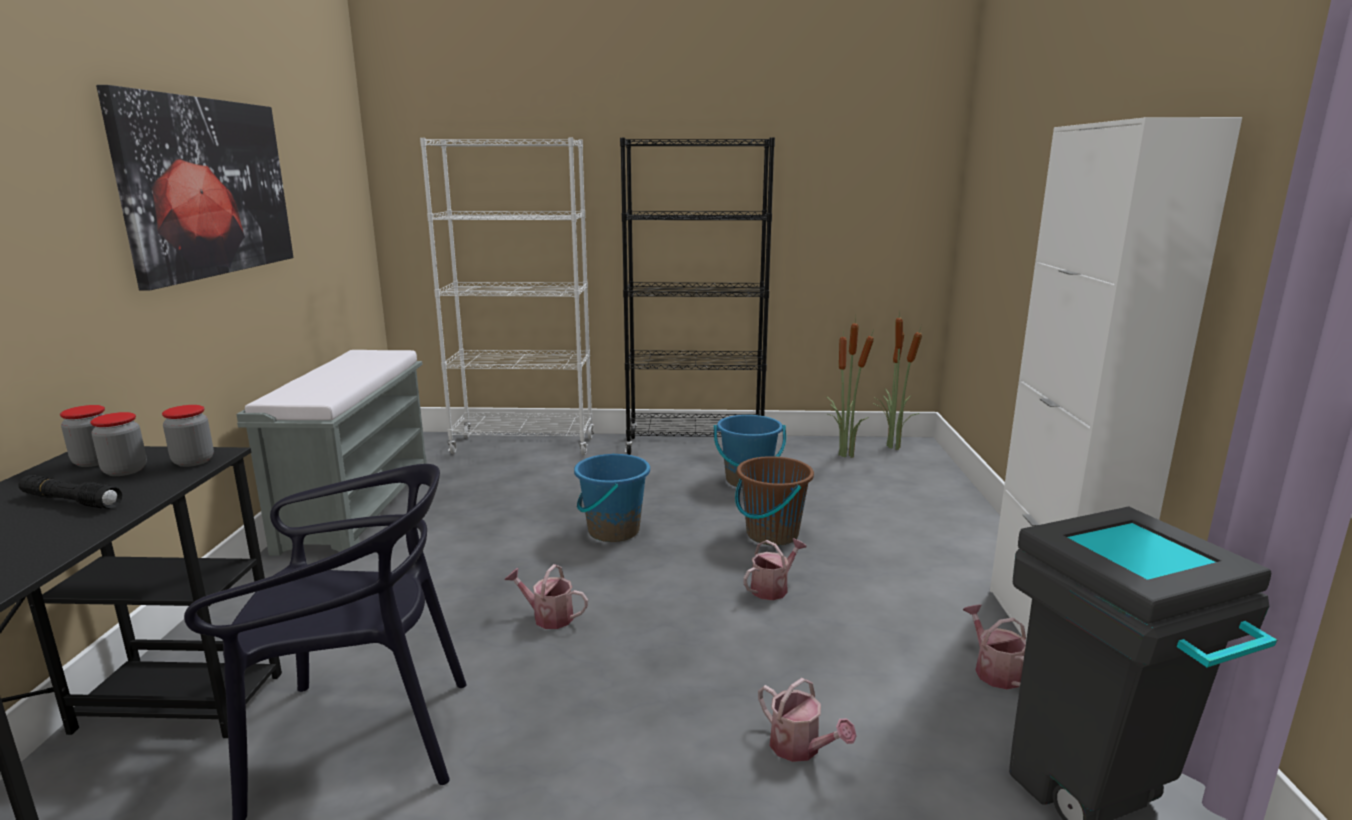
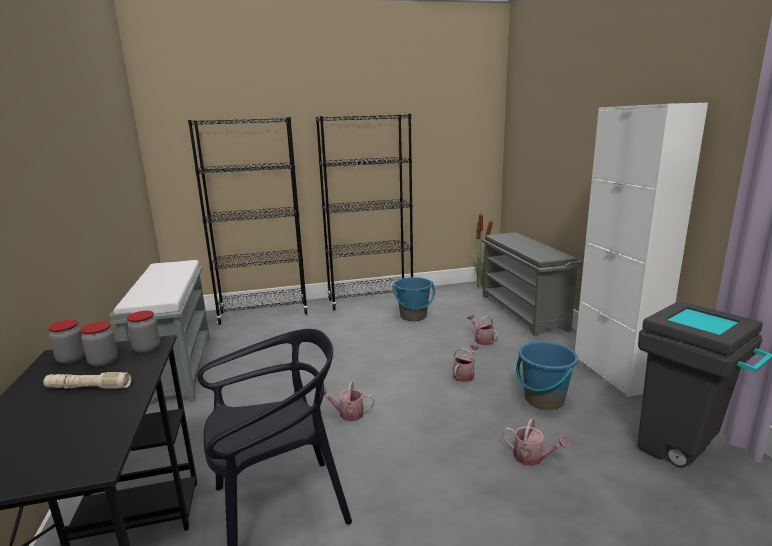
camera: 15 degrees left, 0 degrees up
(71, 501) = (88, 387): black flashlight -> beige flashlight
(208, 187) = (76, 161): picture -> none
(524, 446) = (264, 313): white bookcase -> black bookcase
(613, 531) = (354, 357): blue bucket -> blue bucket (544, 399)
(771, 534) = (445, 345): brown bucket -> none
(844, 455) = (457, 294): potted plant -> none
(945, 499) = (524, 312): none -> grey shoe rack
(994, 670) = (600, 398): watering can -> watering can (482, 340)

